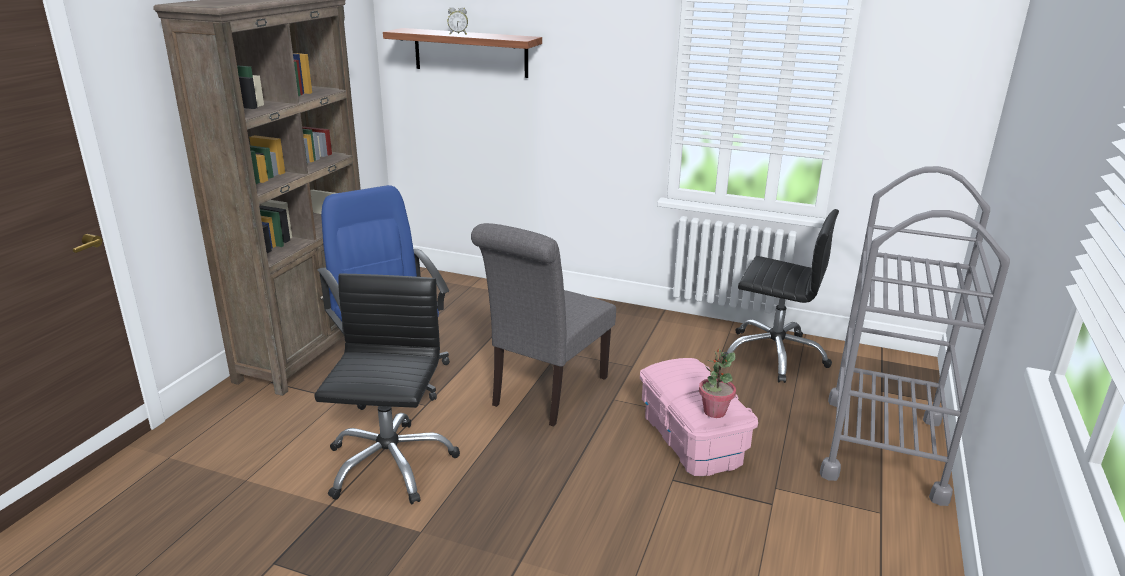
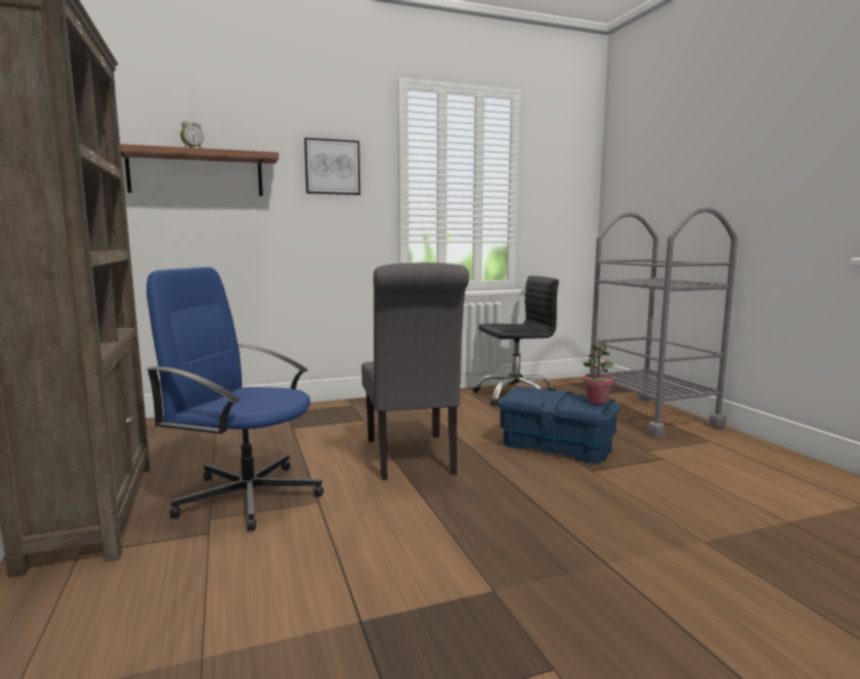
camera: 40 degrees left, 15 degrees down
(389, 464) = (363, 557): black office chair -> none
(600, 49) = (332, 167): none -> picture
(692, 438) = (556, 446): pink storage box -> blue storage box

